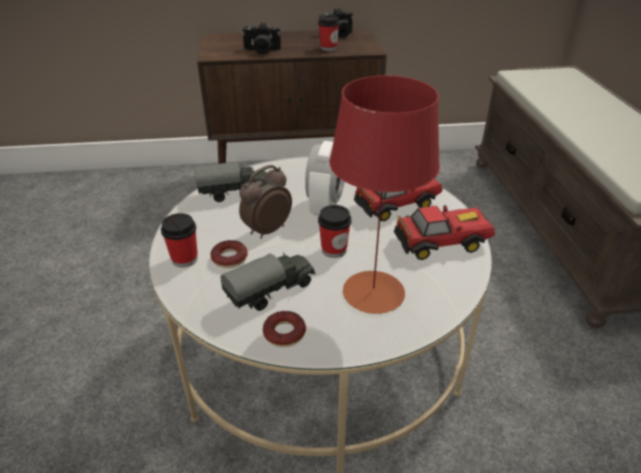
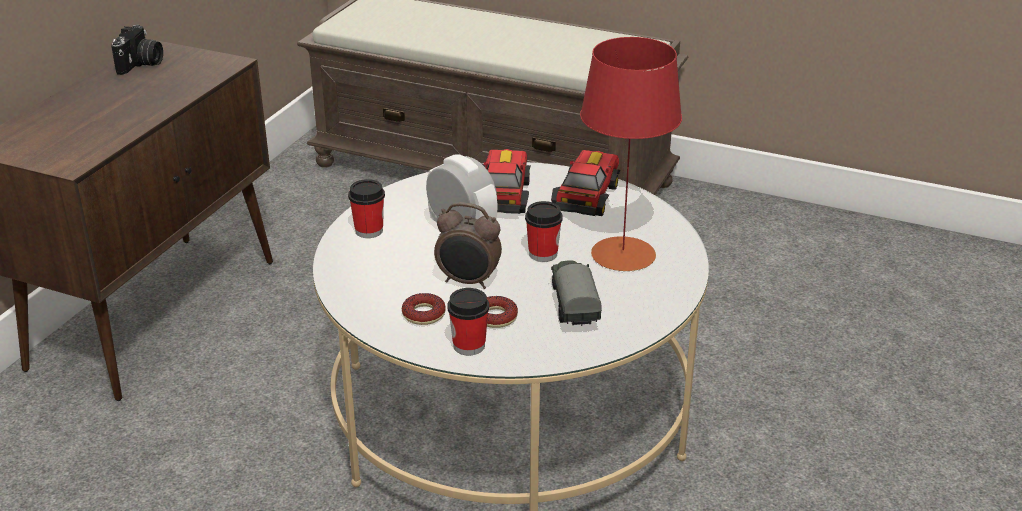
camera: 60 degrees left, 5 degrees down
(235, 193) = (369, 282): toy truck -> none
(261, 51) = (112, 127): camera -> none
(266, 230) = (468, 282): alarm clock -> alarm clock turned 60 degrees counterclockwise
(284, 333) = (637, 315): donut -> donut (424, 314)
(328, 48) = (179, 84): cup -> cup (369, 231)

